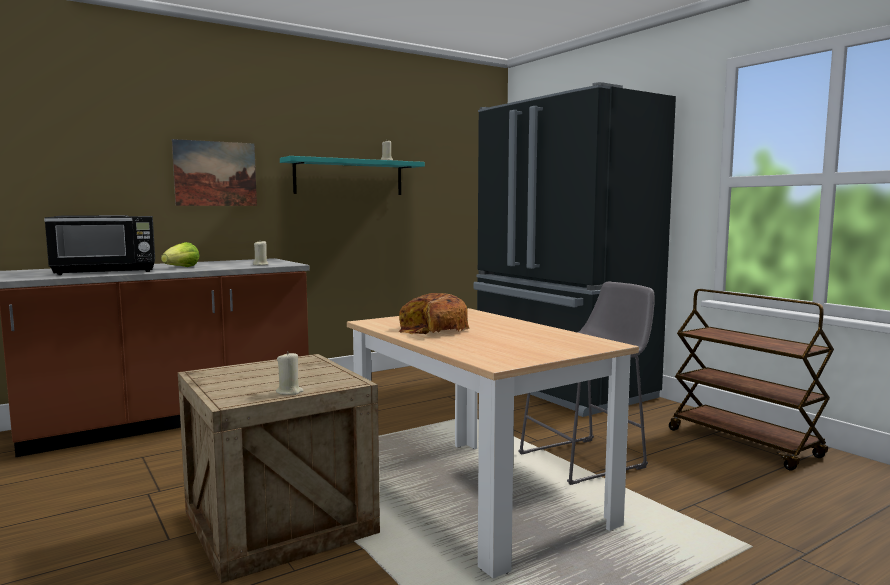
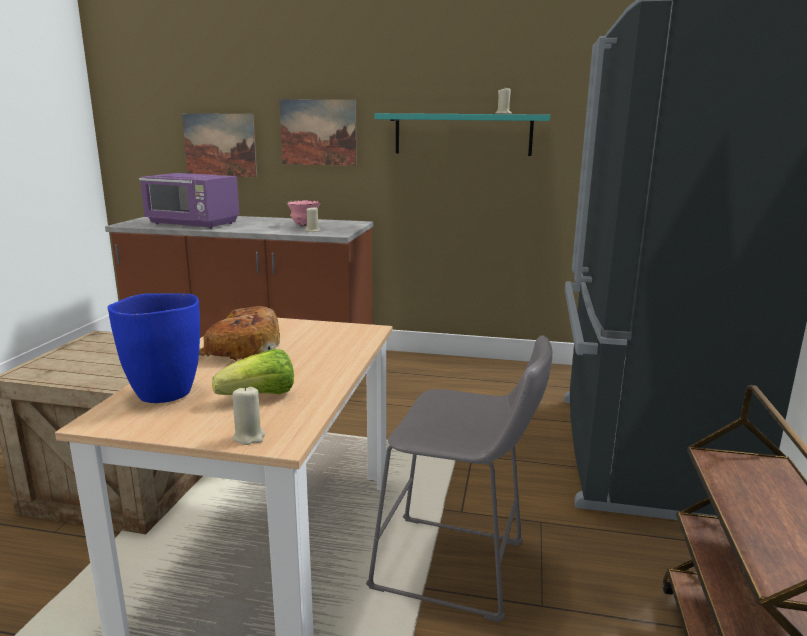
camera: 45 degrees right, 10 degrees up
(93, 186) = (220, 145): none -> picture
(107, 271) = (193, 224): black microwave -> purple microwave
(181, 268) = (249, 226): lettuce -> lettuce (260, 396)
(232, 263) = (304, 225): none -> pink bowl
(289, 392) = (66, 378): beige candle -> beige candle (249, 437)
(478, 349) = (164, 393): none -> blue vase

